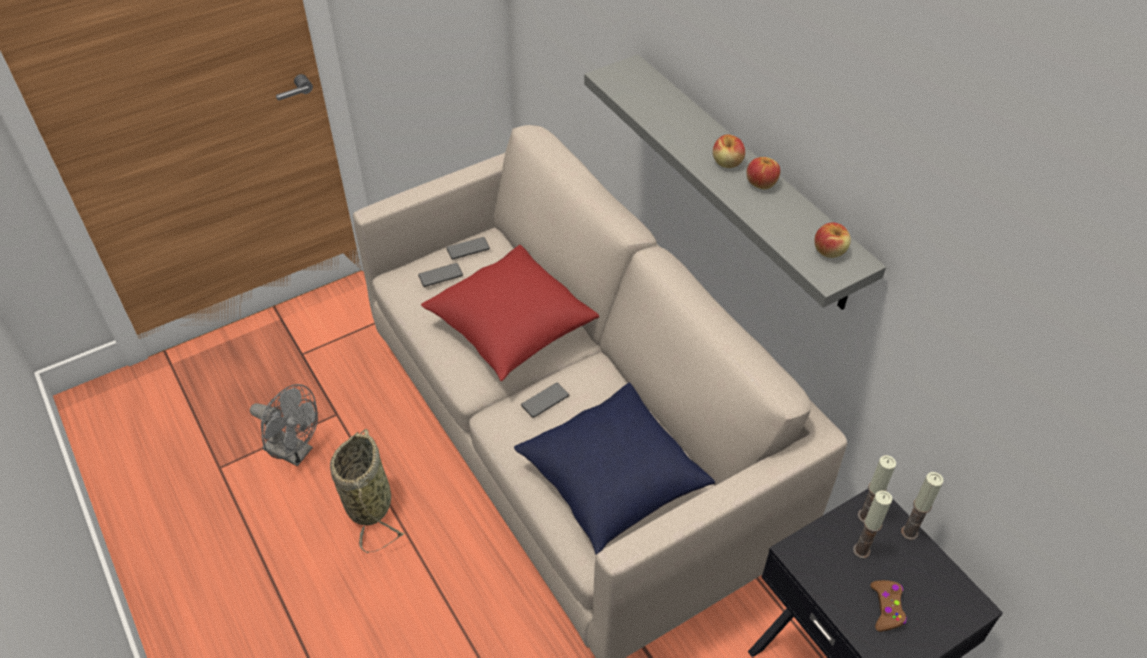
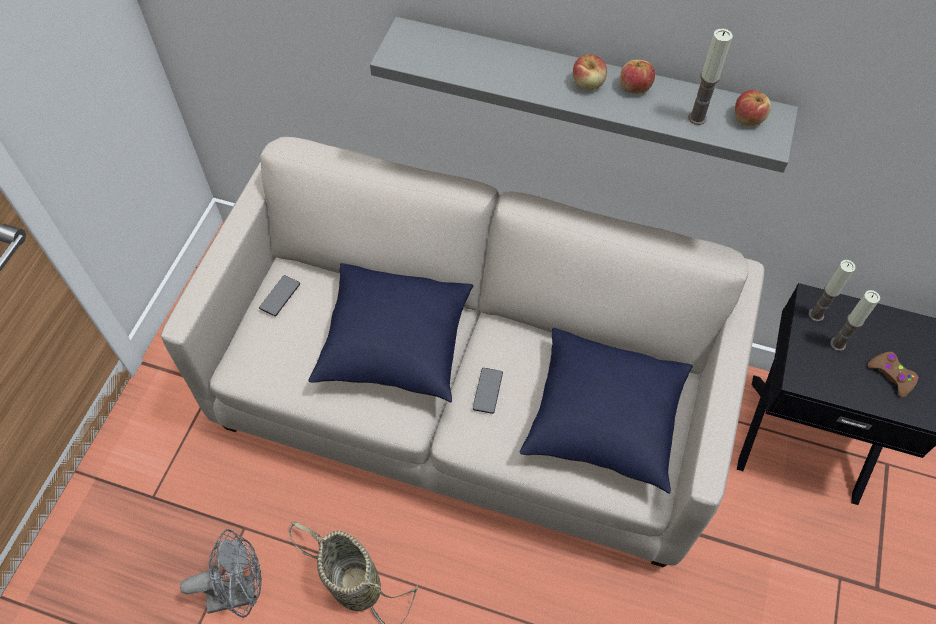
camera: 40 degrees left, 10 degrees up
(440, 275) = (282, 339): phone -> none
(511, 328) = (395, 346): red pillow -> blue pillow
(909, 532) = (852, 306): candle -> candle (697, 118)

